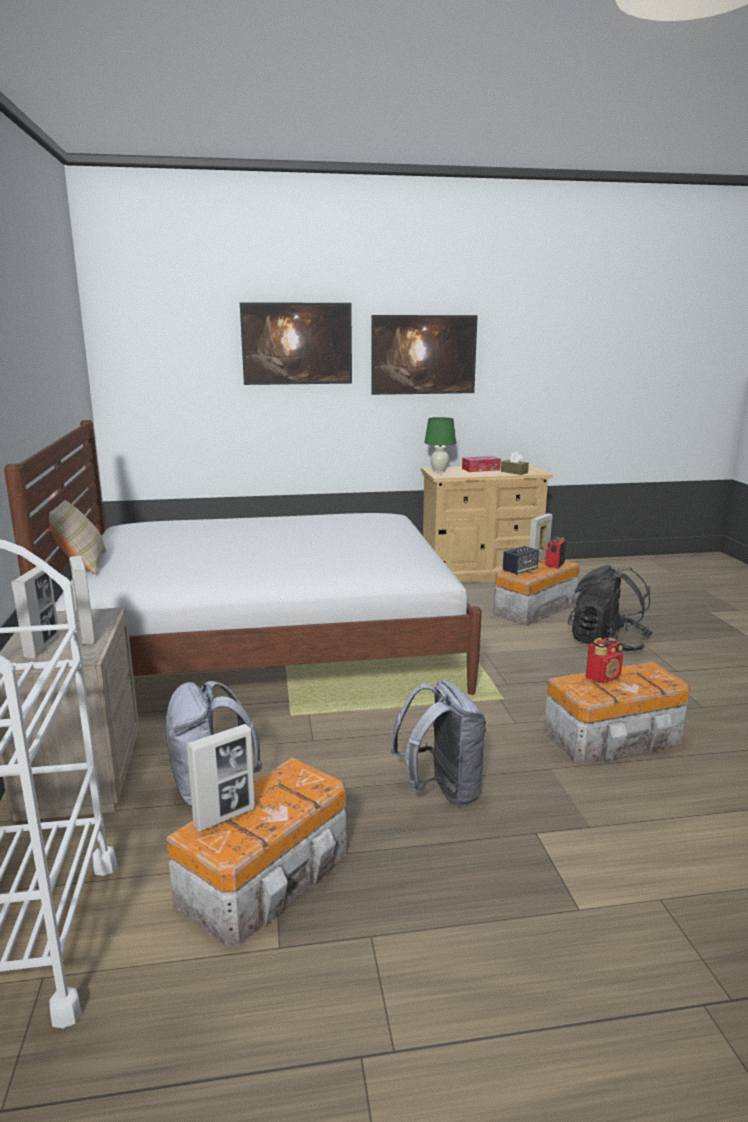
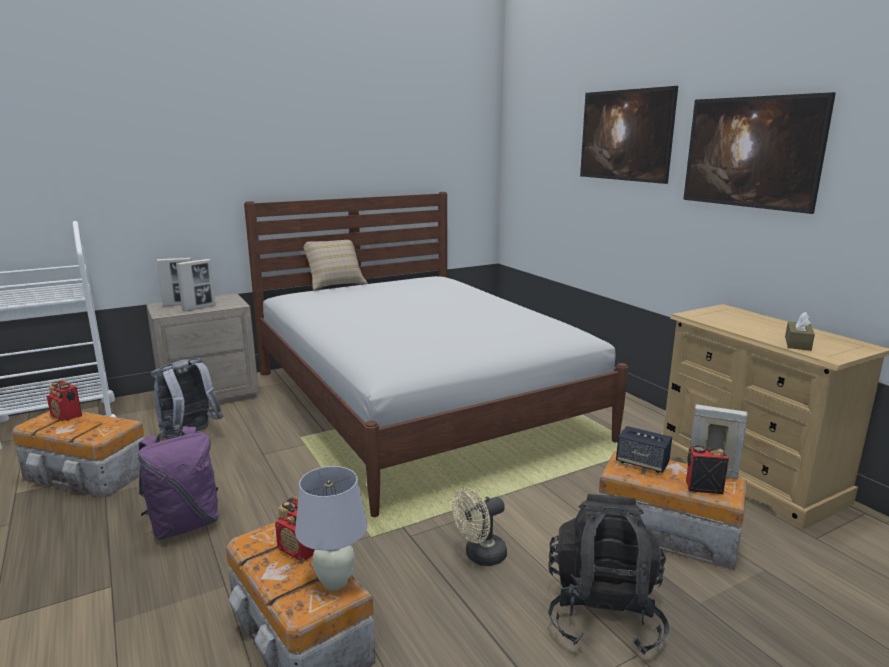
camera: 70 degrees right, 0 degrees up
(225, 817) = (67, 416): picture frame -> radio
(439, 471) = (717, 312): green table lamp -> none
(441, 791) = (185, 525): grey backpack -> purple backpack
(481, 469) = (774, 327): tissue box -> none
(541, 664) = (480, 556): none -> beige fan
(641, 669) = (335, 581): none -> white table lamp

